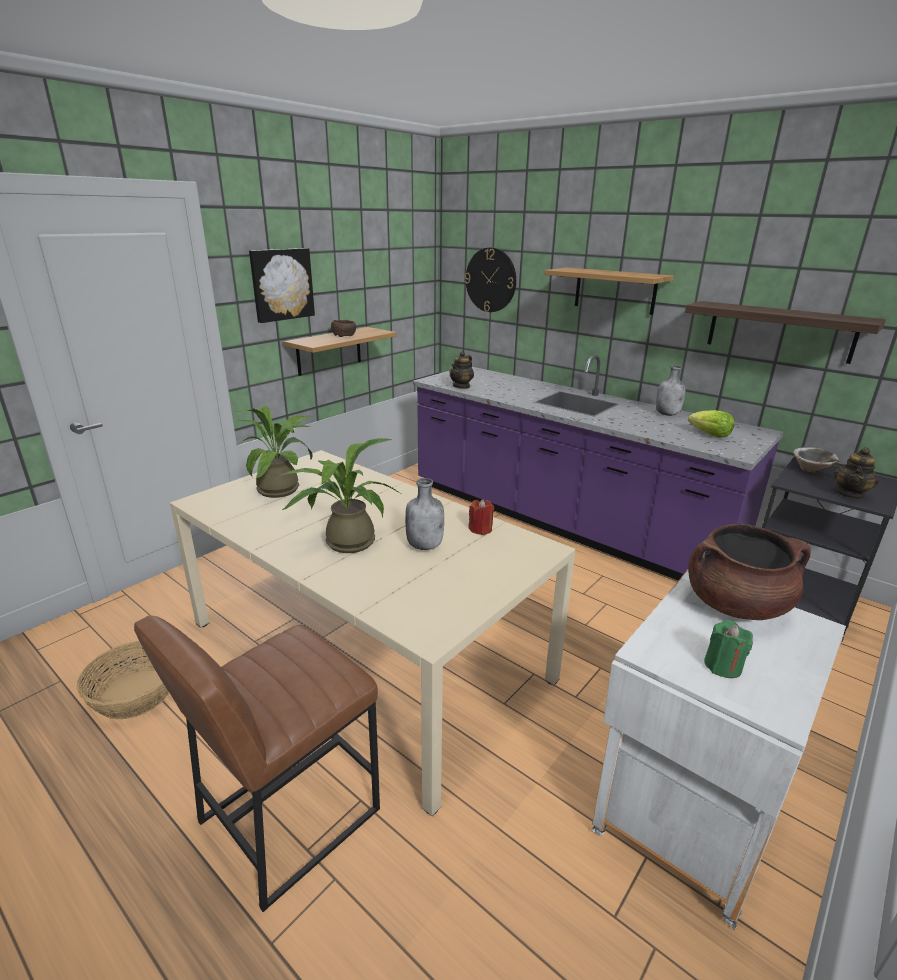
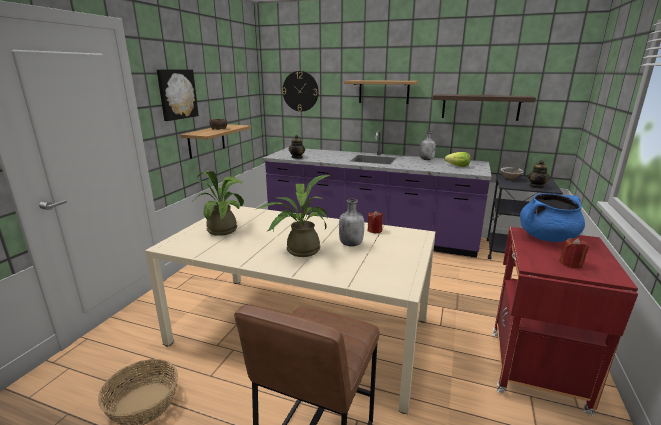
camera: 20 degrees left, 5 degrees down
(685, 821) = (536, 372): white cart -> red cart
(723, 666) = (571, 264): green candle -> red candle
(735, 604) = (547, 237): brown cooking pot -> blue cooking pot

